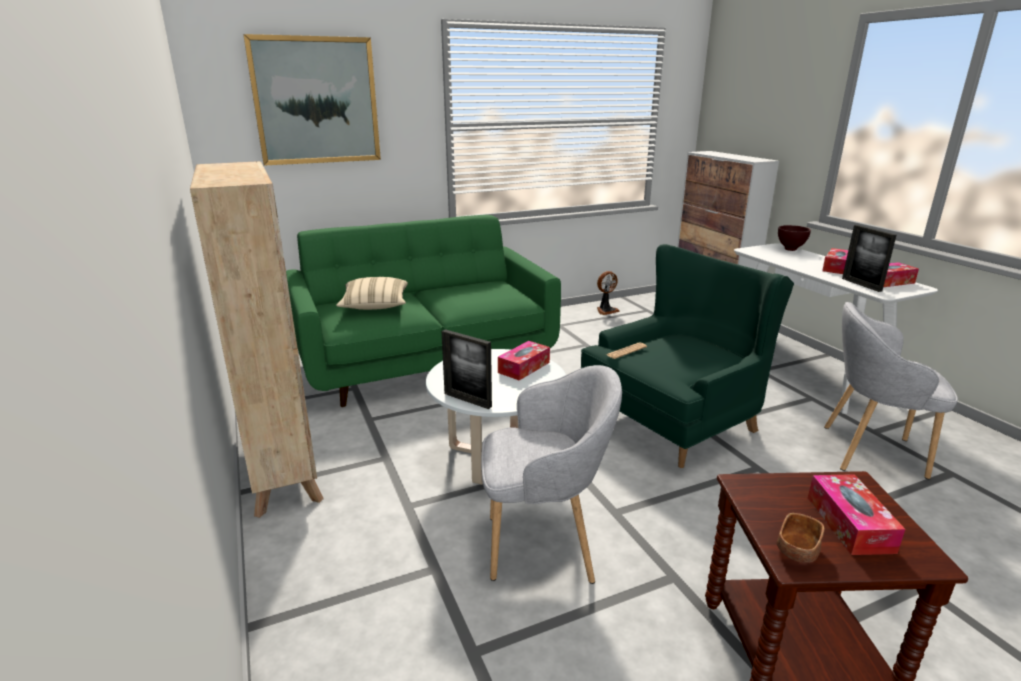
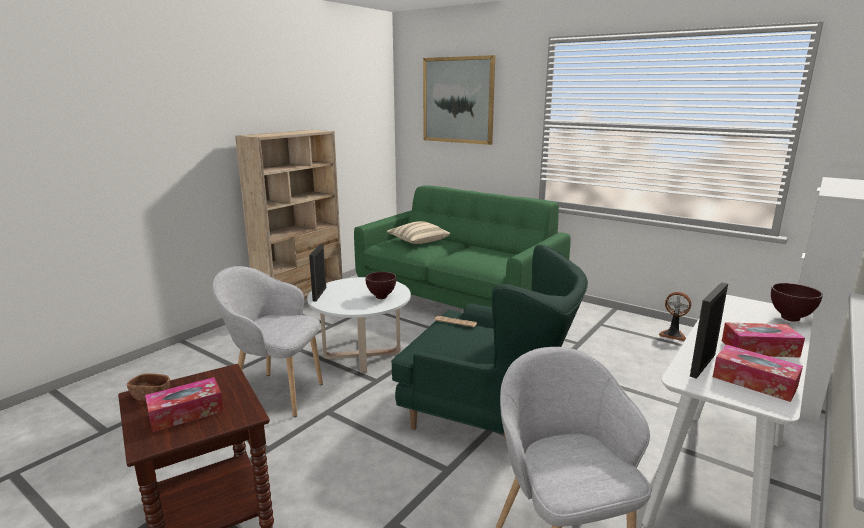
camera: 60 degrees right, 5 degrees down
(524, 367) = (382, 297): tissue box -> brown bowl
(544, 545) = (276, 394): grey armchair -> grey armchair turned 135 degrees clockwise

